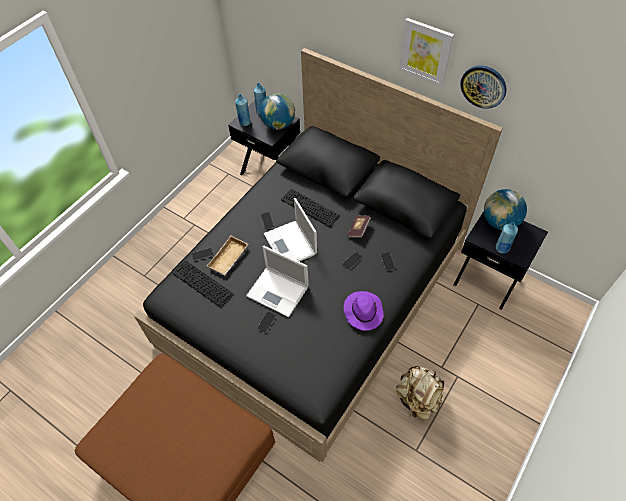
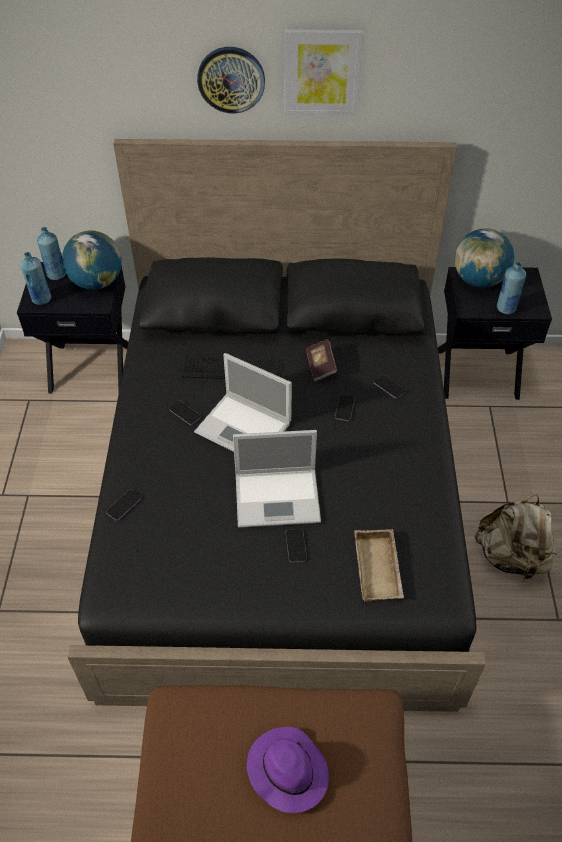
camera: 35 degrees left, 5 degrees down
(202, 283) = (156, 545): keyboard -> none
(229, 259) = (170, 490): beige tray -> beige tray (379, 569)
(363, 311) = (410, 462): purple hat -> purple hat (286, 770)
(483, 86) = (417, 93): wall clock -> wall clock (231, 79)

